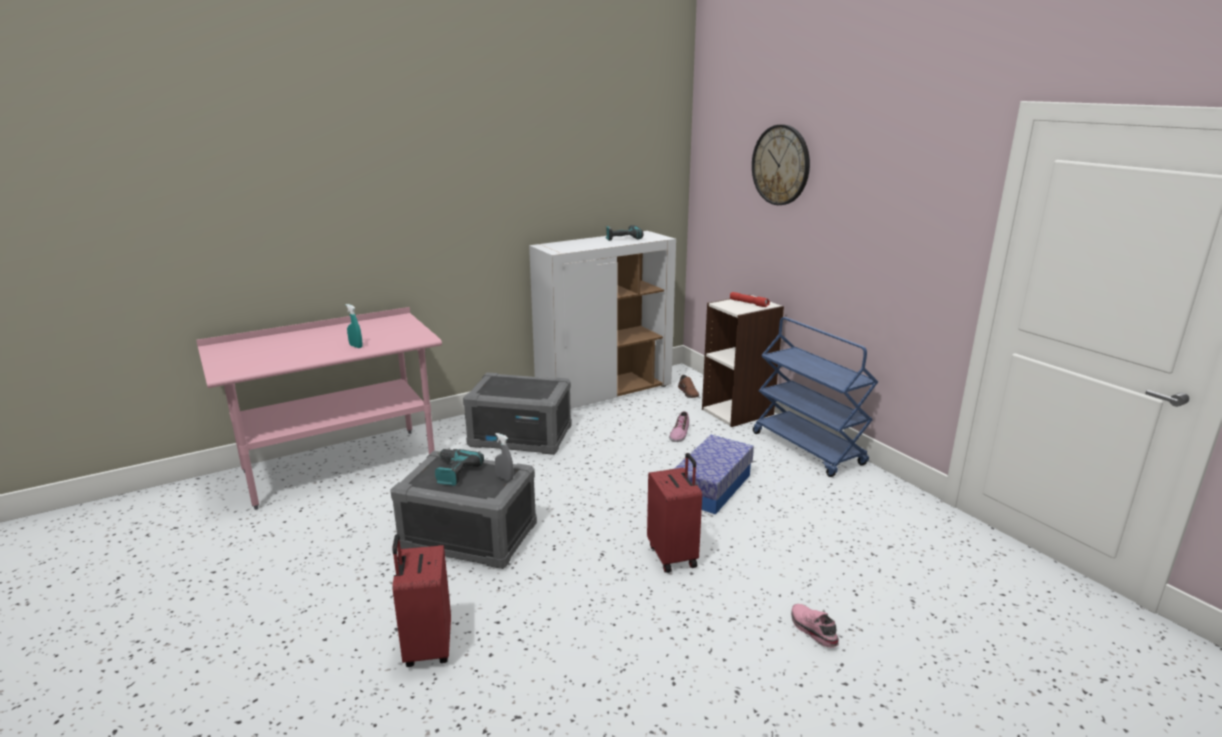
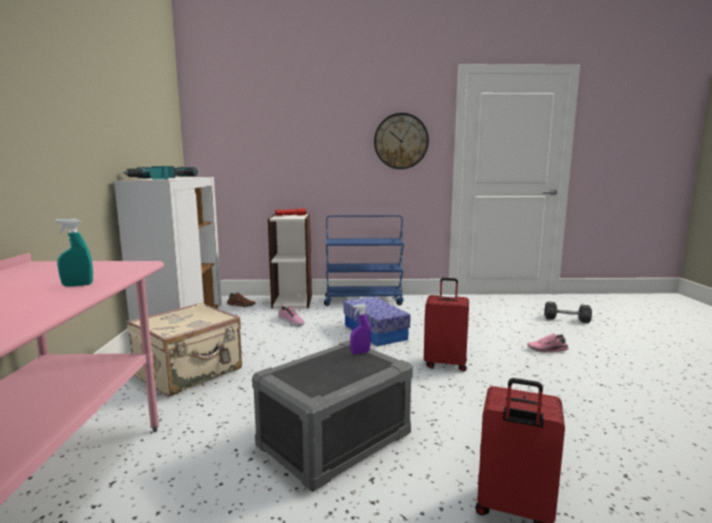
camera: 60 degrees left, 10 degrees down
(453, 472) = (318, 371): power drill -> power drill (149, 179)
(504, 478) = (360, 352): grey spray bottle -> purple spray bottle
(521, 436) = (190, 373): grey storage box -> beige suitcase
(781, 165) = (289, 114): wall clock -> wall clock (401, 141)
(994, 638) = (566, 319): none -> black dumbbell

